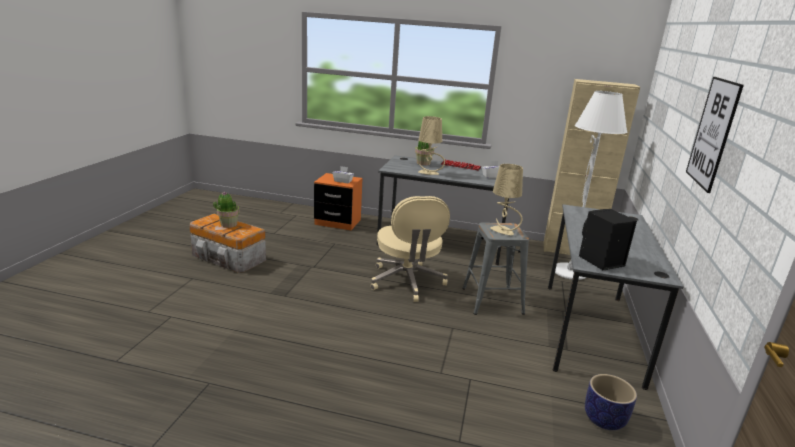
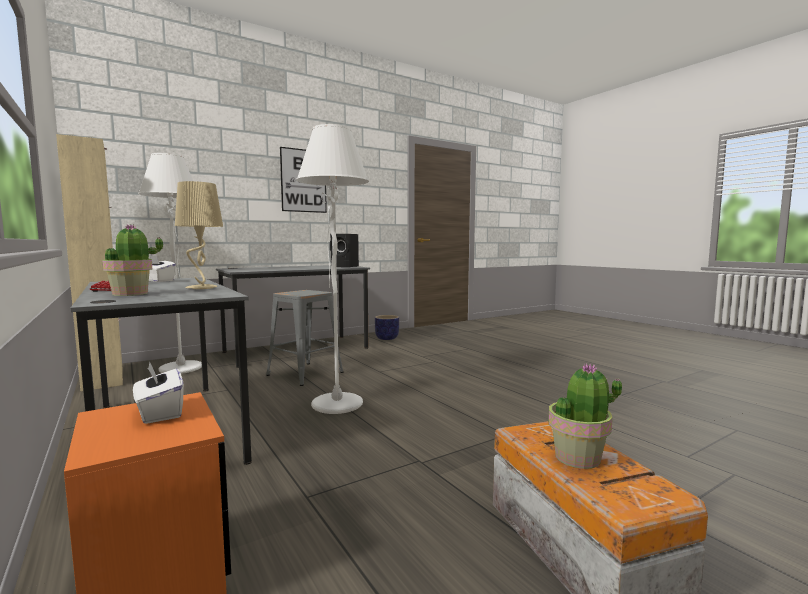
camera: 135 degrees left, 15 degrees down
(407, 282) = (337, 404): beige office chair -> white floor lamp
(503, 231) = (305, 292): beige table lamp -> none

